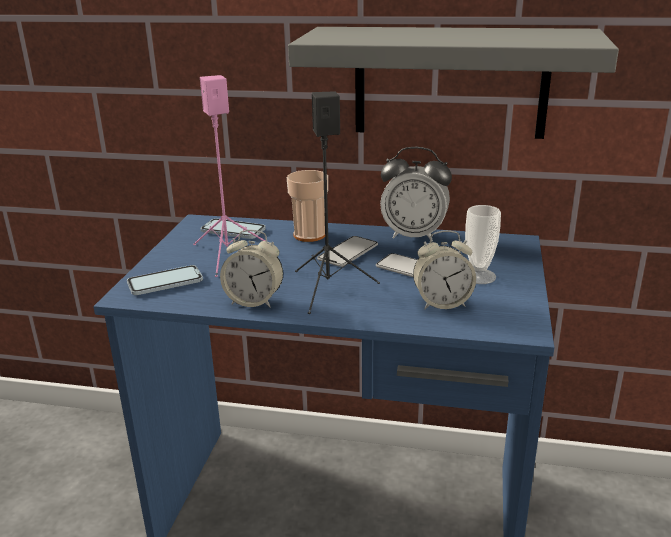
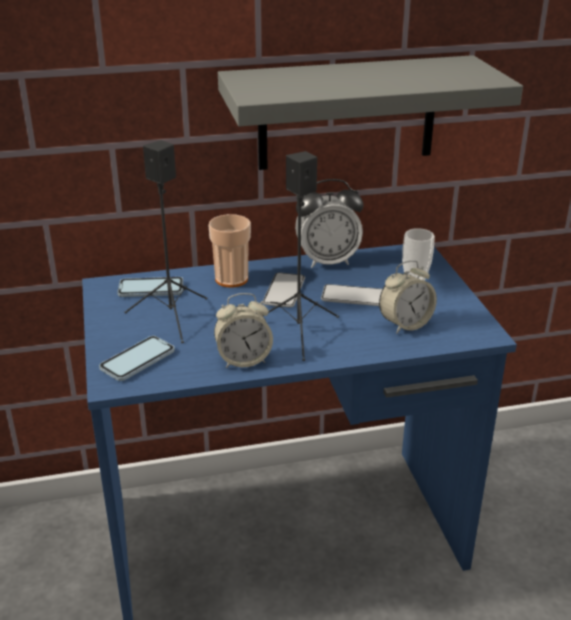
camera: 25 degrees left, 5 degrees up
(228, 255) = (172, 317): pink speaker -> black speaker

